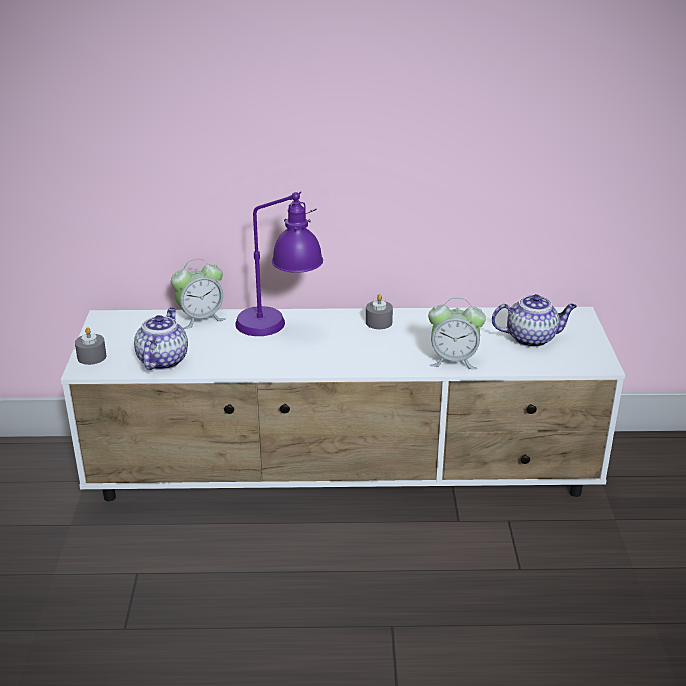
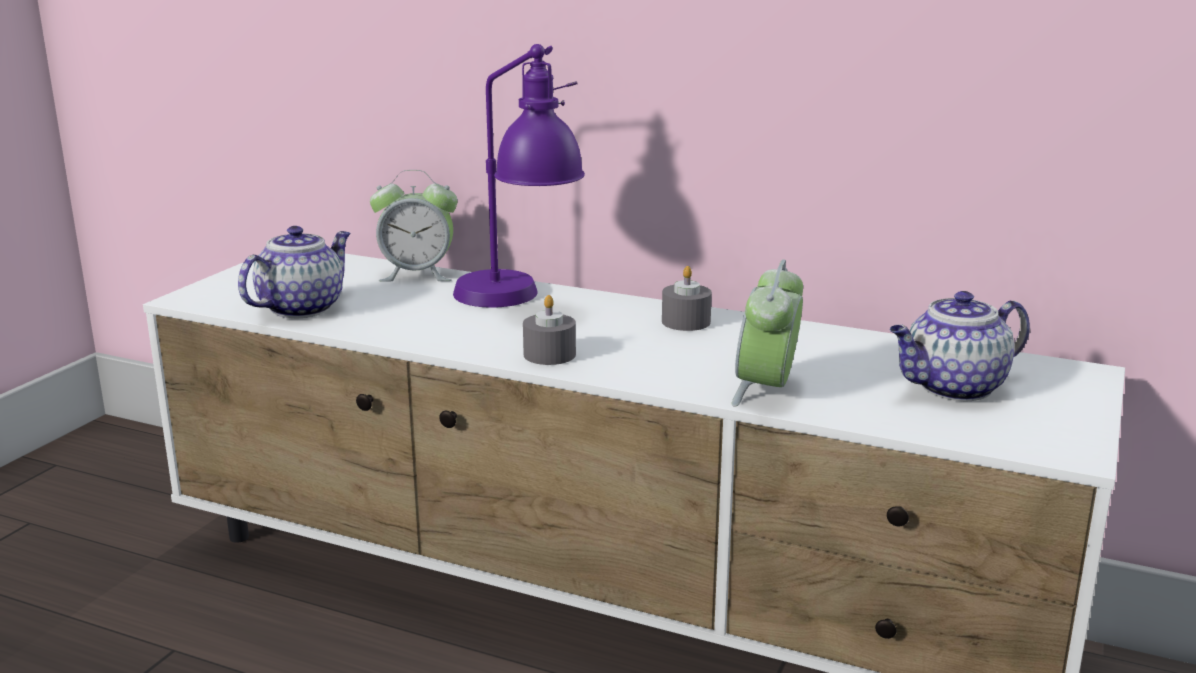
camera: 25 degrees right, 10 degrees down
(92, 357) = (216, 288): grey candle -> grey candle (549, 354)
(453, 360) = (766, 391): alarm clock -> alarm clock turned 75 degrees clockwise
(532, 338) = (953, 388): teapot -> teapot turned 135 degrees clockwise

